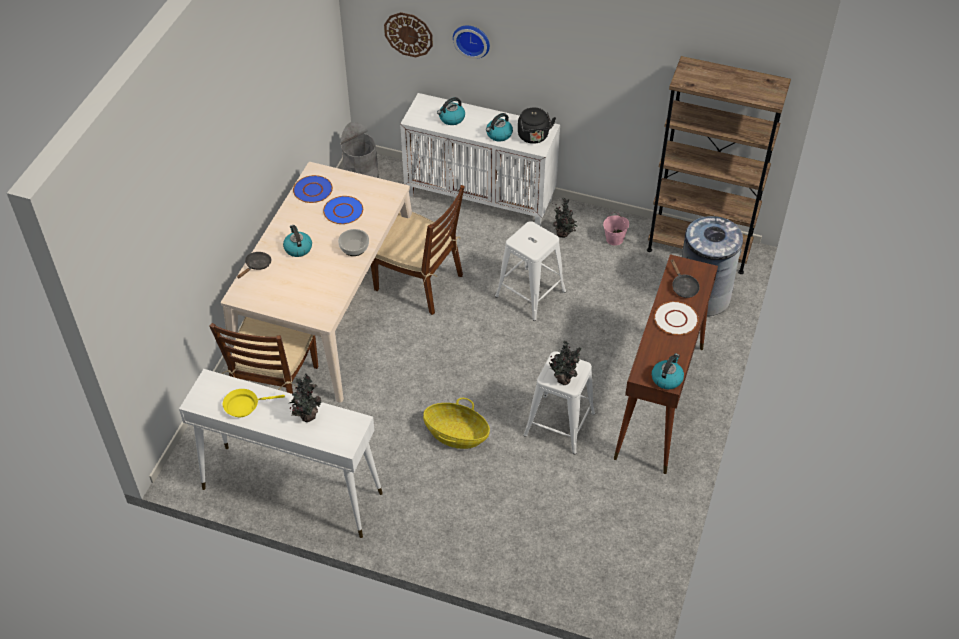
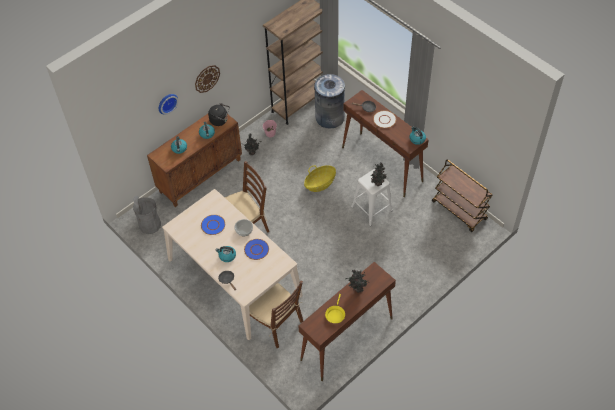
camera: 60 degrees left, 5 degrees up
(291, 490) = (346, 339): white console table -> brown console table
(313, 190) = (186, 233): blue plate -> blue plate (256, 249)
(408, 34) = (134, 129): wall clock -> wall clock (207, 78)
(456, 434) = (353, 253): basket -> basket (320, 183)
(481, 197) = (200, 175): white cabinet -> brown cabinet
(530, 293) = (283, 184): white stool -> none
(641, 552) = (459, 210): none -> brown cart

